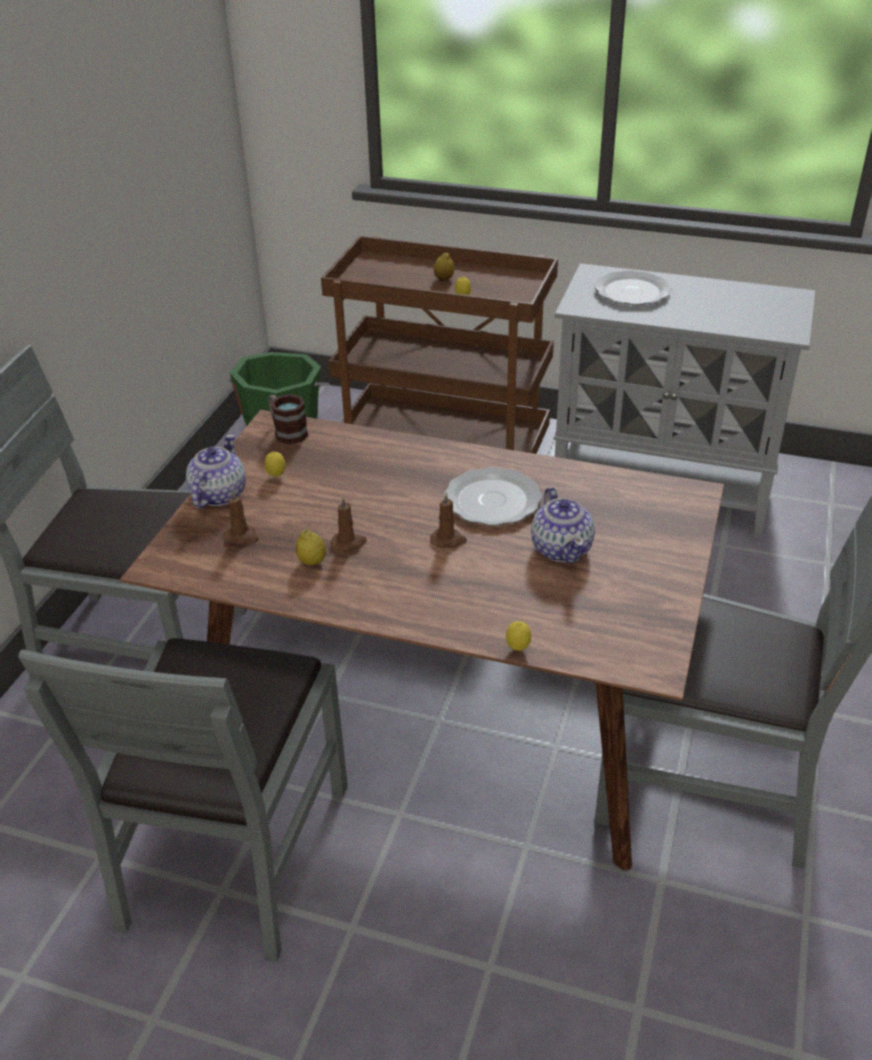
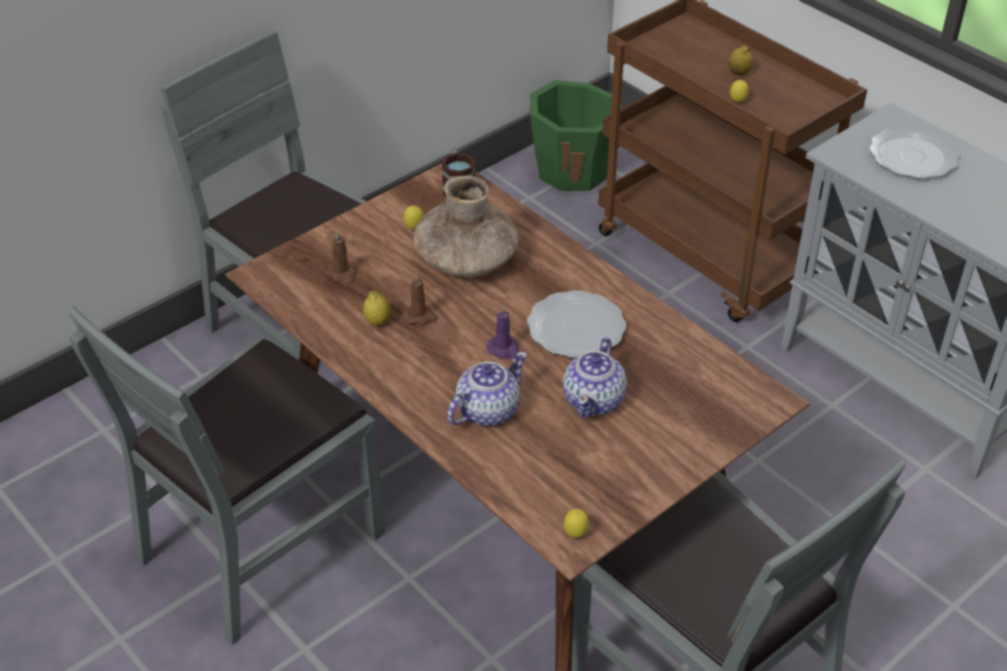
camera: 30 degrees right, 5 degrees up
(218, 495) = (354, 228): teapot -> teapot (486, 411)
(347, 483) = (467, 259): none -> brown vase
(448, 540) = (504, 349): brown candle -> purple candle
(518, 649) = (474, 472): lemon -> lemon (575, 535)

